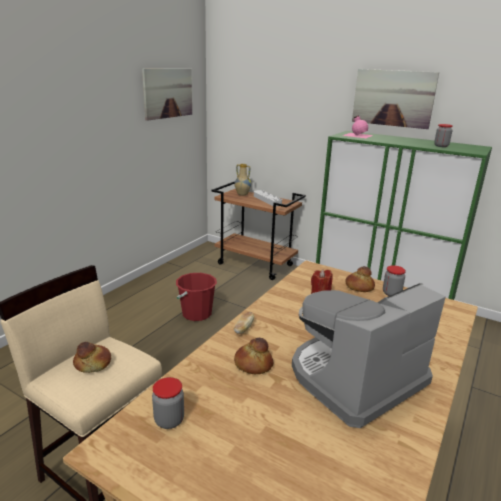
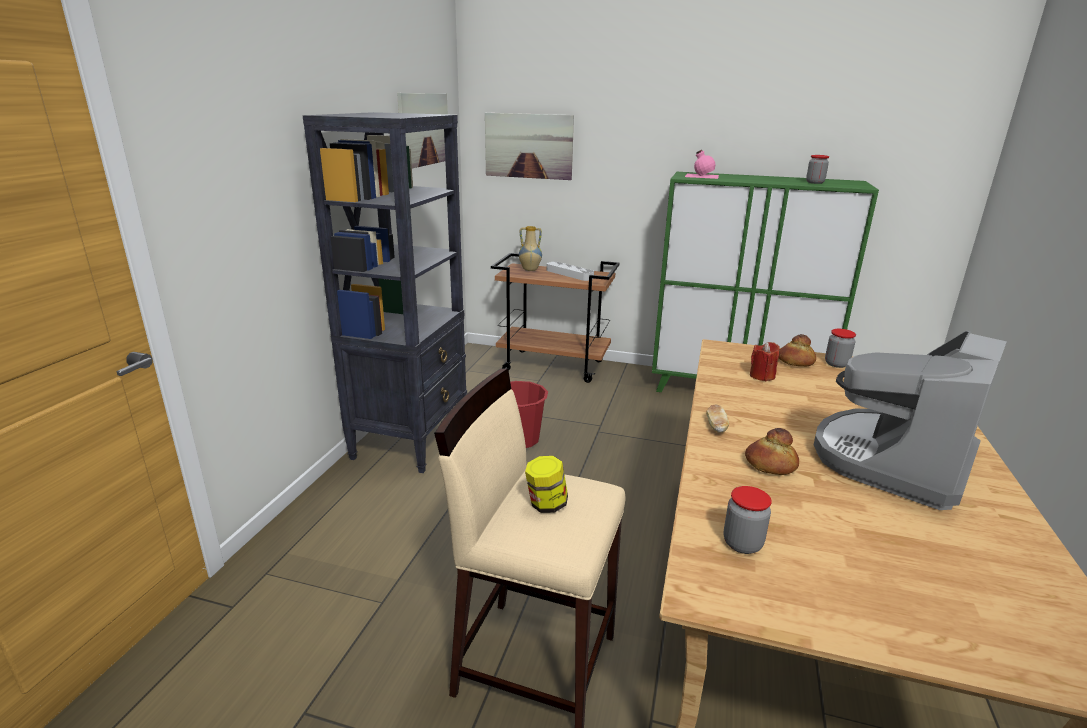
camera: 15 degrees left, 0 degrees up
(93, 364) = (546, 504): bread -> jar
(127, 303) = (411, 439): none -> black bookcase
(393, 98) = (737, 126): picture -> picture (528, 146)

